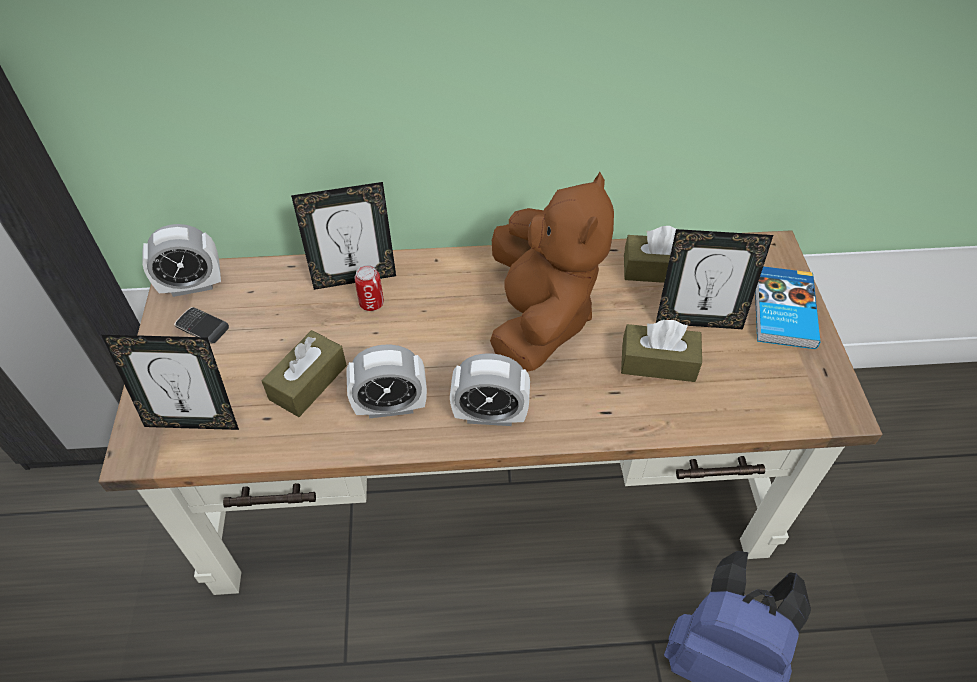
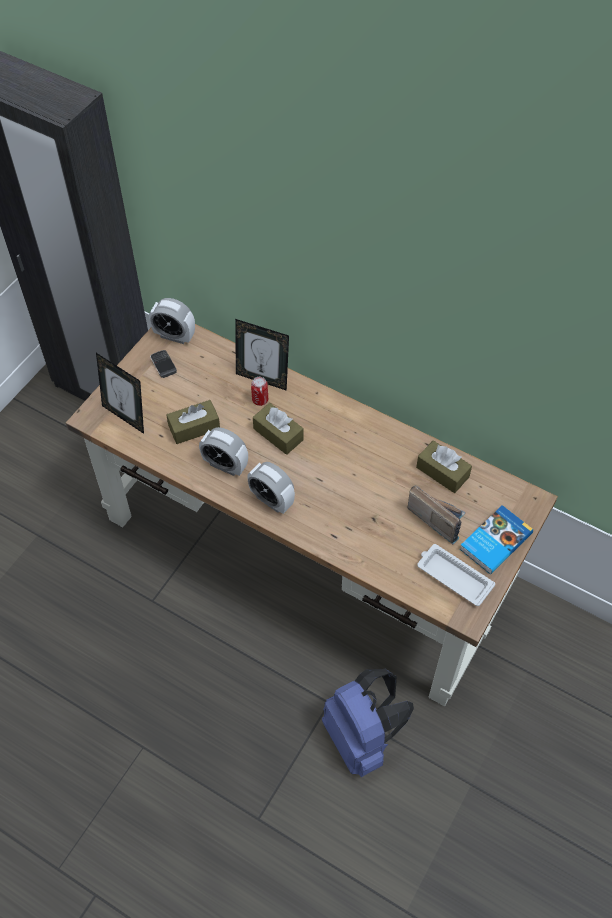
camera: 35 degrees right, 5 degrees up
(539, 319) = (344, 462): brown plush toy -> none
(658, 362) = (388, 526): brown tissue box -> brown tissue box (278, 434)
(698, 320) = (436, 517): picture frame -> radio
(782, 375) = (453, 576): none -> white tray

